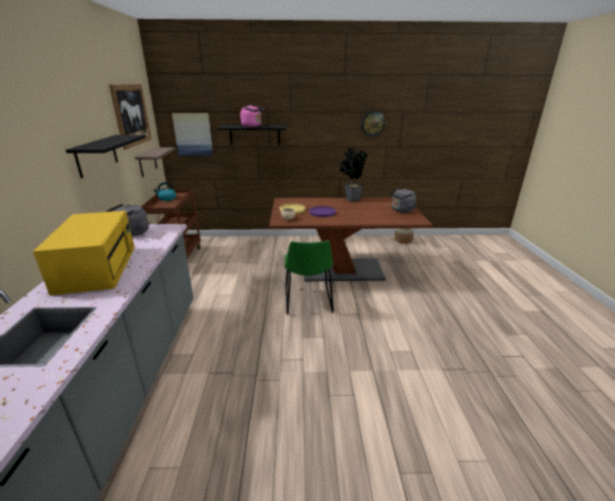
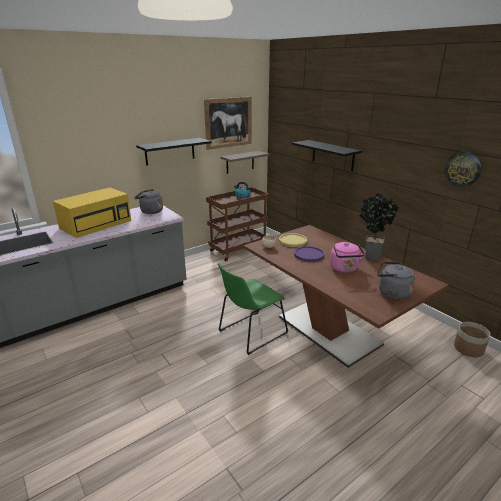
camera: 55 degrees right, 0 degrees up
(193, 134) = (288, 145): picture -> none
(252, 126) = (325, 146): pink kettle -> pink kettle (345, 269)

